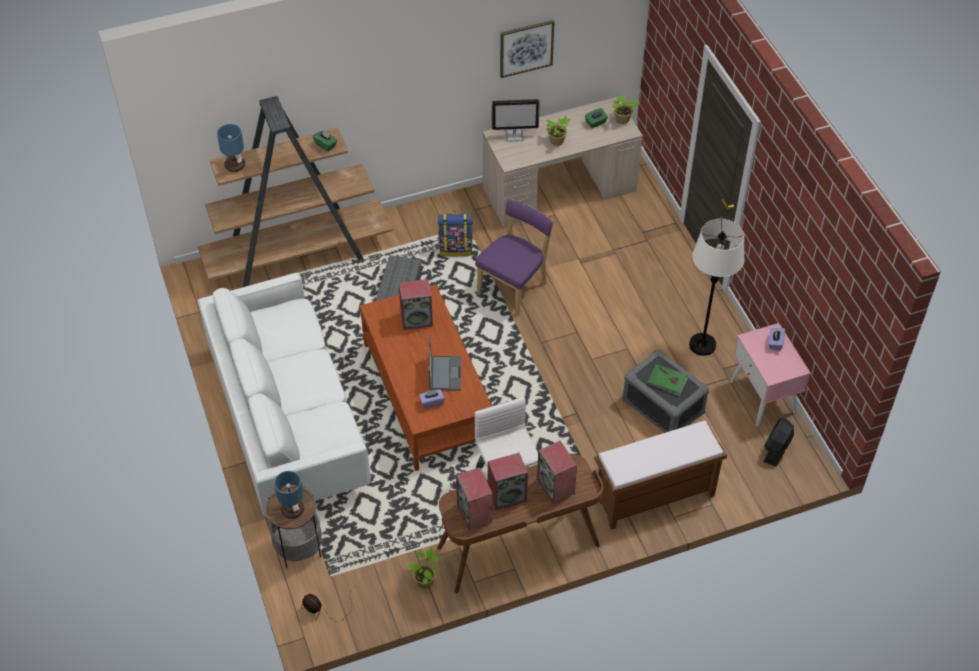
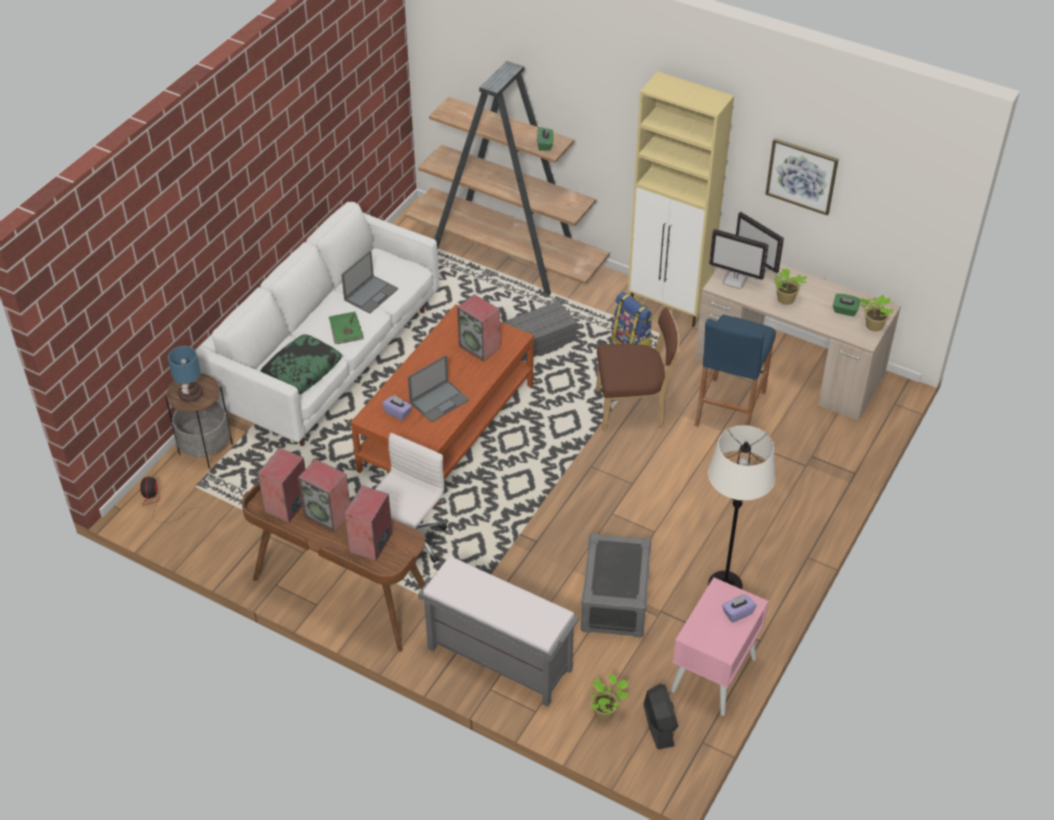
camera: 50 degrees right, 5 degrees down
(235, 166) = (459, 113): table lamp -> none
(294, 345) = (371, 294): none -> laptop
(328, 431) = (302, 370): none -> pillow
(425, 580) = (247, 551): potted plant -> potted plant (605, 712)
(444, 207) = (669, 306): none -> beige cabinet
(514, 151) = (735, 280): none -> monitor
(514, 287) = (633, 408): purple chair -> brown chair
(563, 241) = (729, 408): none -> blue stool
(653, 497) = (498, 659): brown bench -> grey bench
(667, 381) = (617, 569): green book -> green book (345, 330)
(776, 449) = (658, 725): black fan -> black fan turned 90 degrees clockwise

